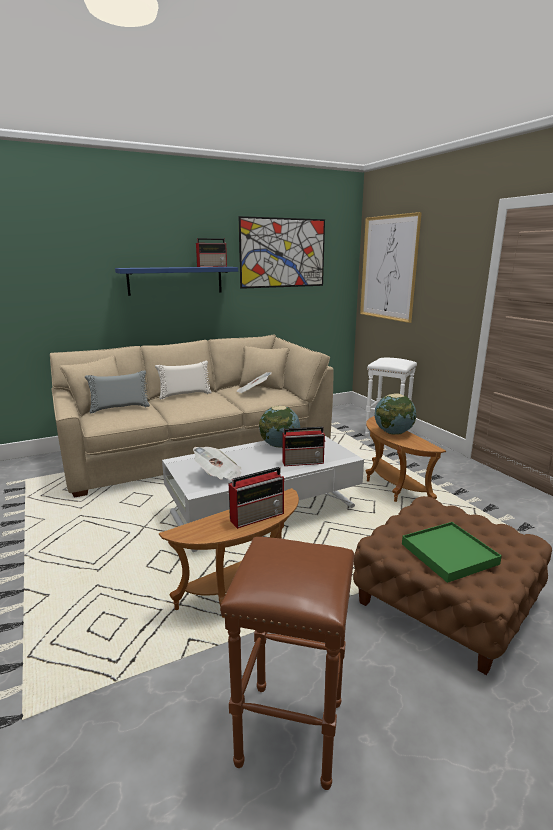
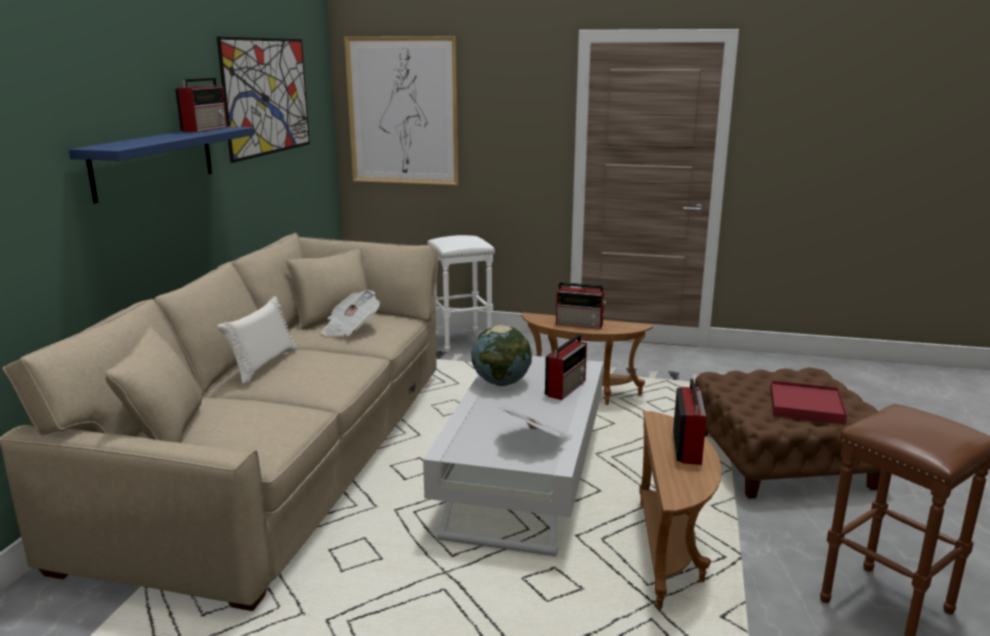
camera: 50 degrees left, 0 degrees up
(120, 408) = (225, 420): grey pillow -> none
(393, 433) = (580, 324): globe -> radio
(449, 554) = (805, 406): green tray -> red tray

